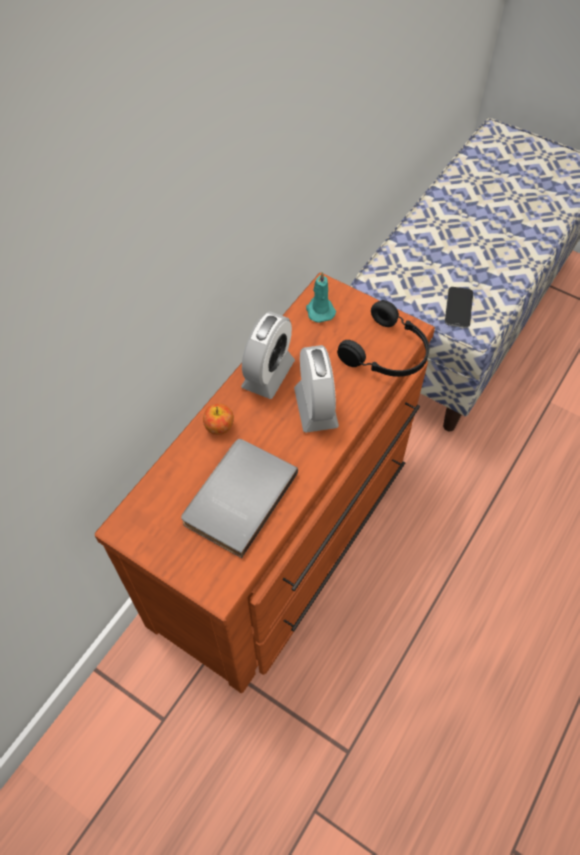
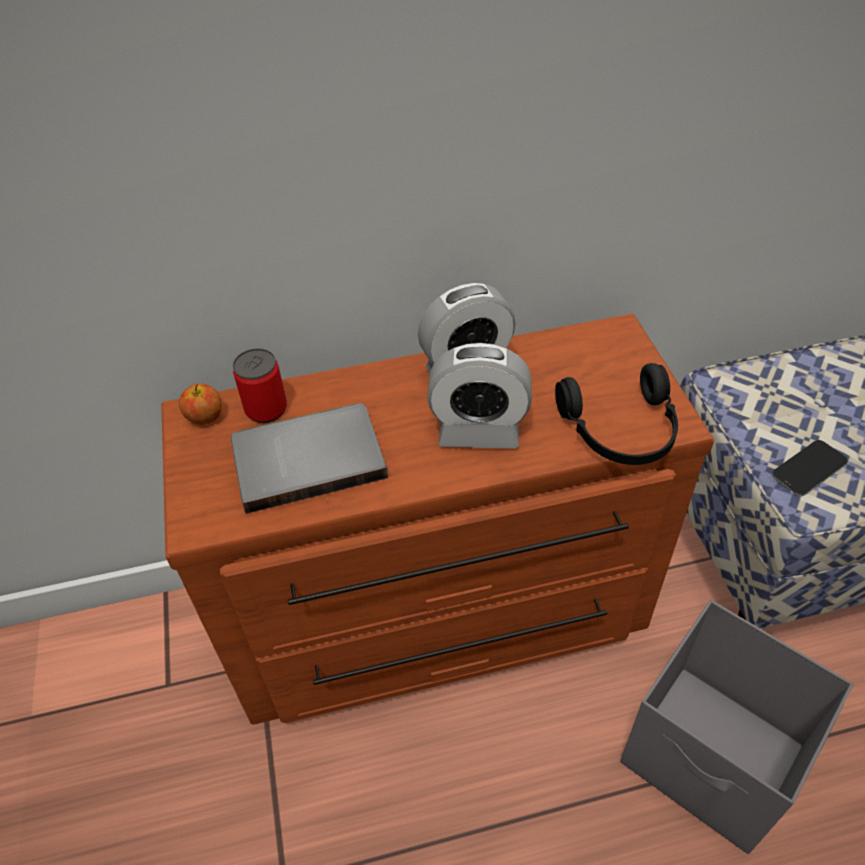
camera: 45 degrees right, 10 degrees down
(174, 486) = (266, 409): none -> can
(219, 427) = (365, 387): apple -> apple (205, 417)
(316, 408) = (479, 431): alarm clock -> alarm clock turned 60 degrees clockwise
(319, 310) = (590, 346): turquoise candle -> none
(487, 499) = (713, 757): none -> grey storage box

